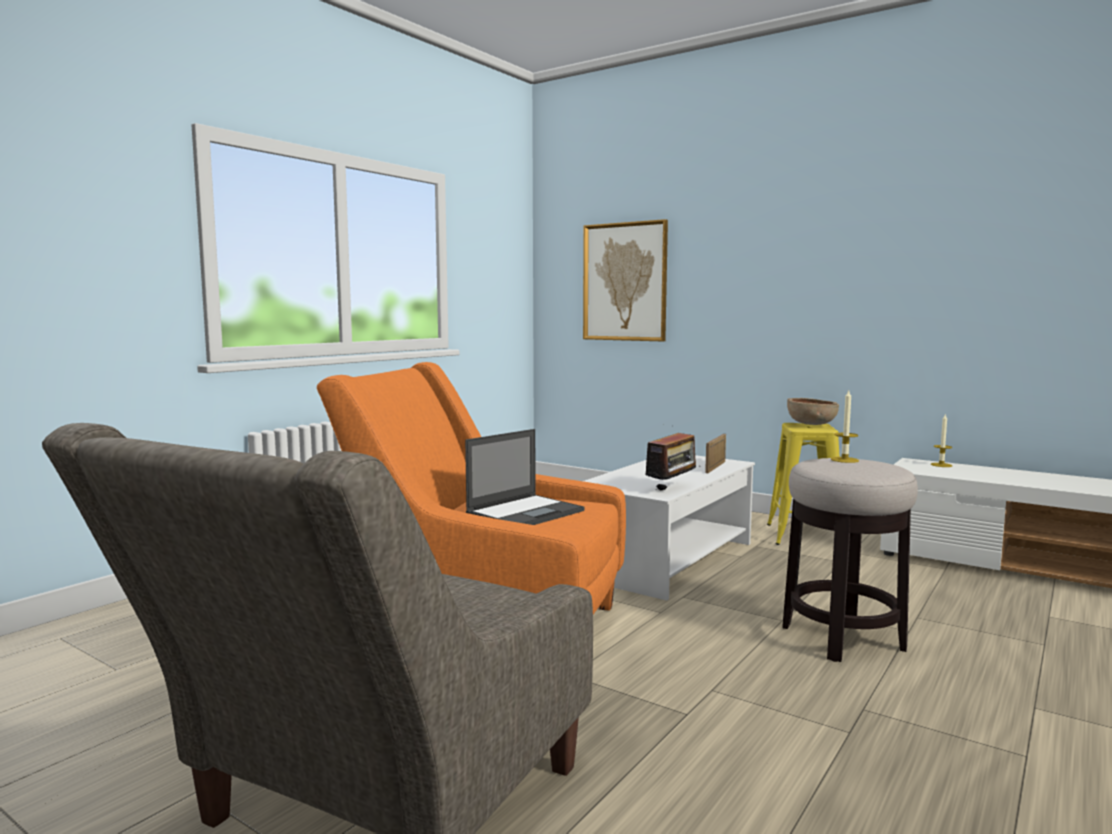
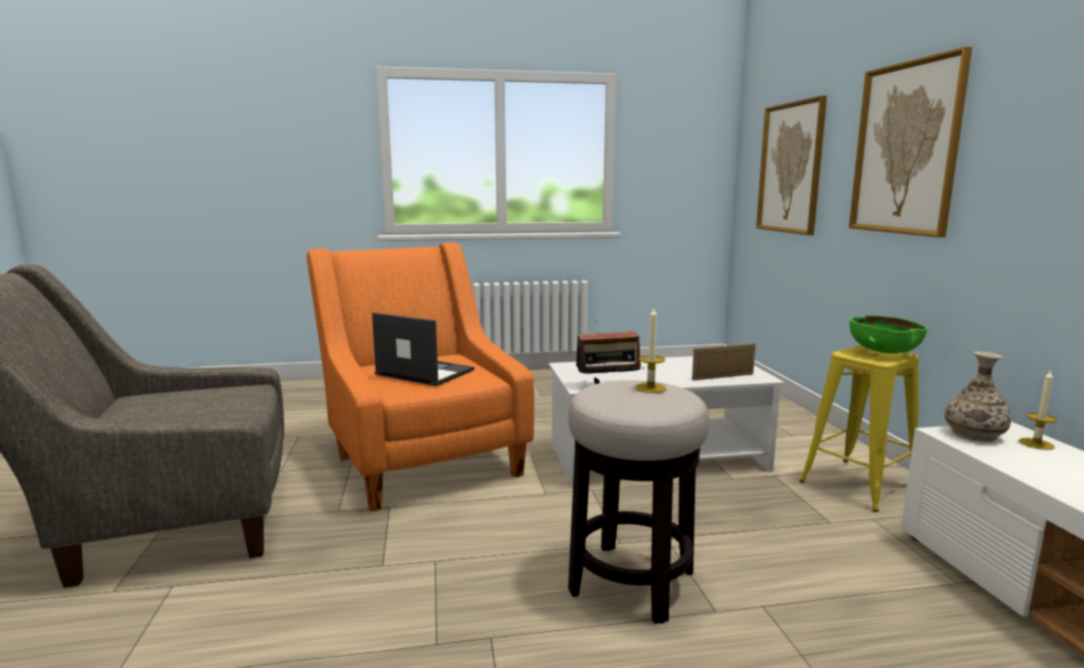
camera: 45 degrees right, 5 degrees up
(526, 512) = (423, 372): laptop -> laptop turned 150 degrees counterclockwise
(769, 267) = (906, 149): none -> picture
(811, 425) = (883, 352): brown bowl -> green bowl
(913, 467) = (974, 435): none -> vase

